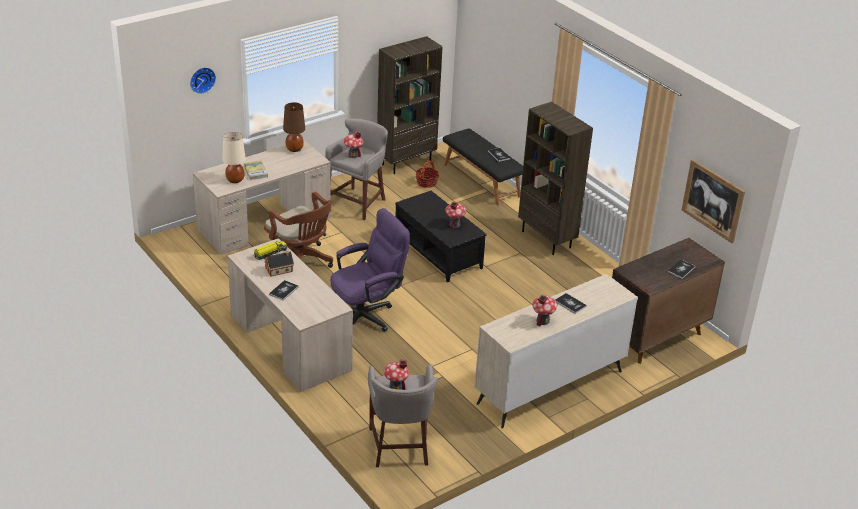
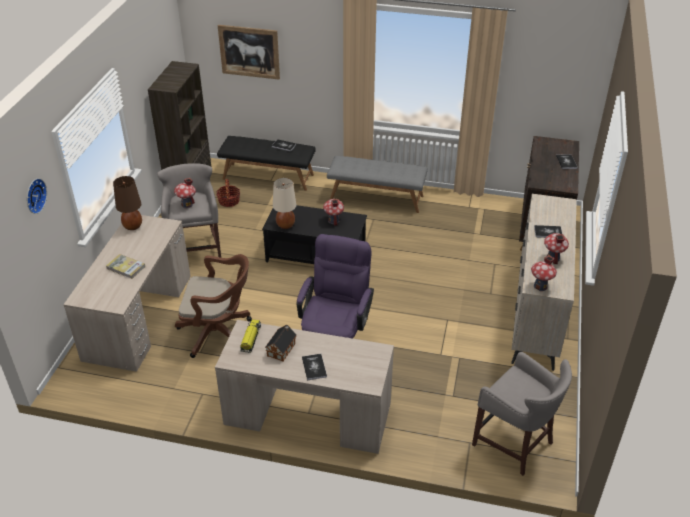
camera: 40 degrees left, 5 degrees up
(235, 180) = (117, 287): beige table lamp -> beige table lamp (285, 225)
(395, 388) = (516, 393): toy house -> toy house (540, 286)
(547, 239) = (376, 198): brown bookcase -> grey bench
(713, 200) = (556, 94): picture -> picture (249, 51)

